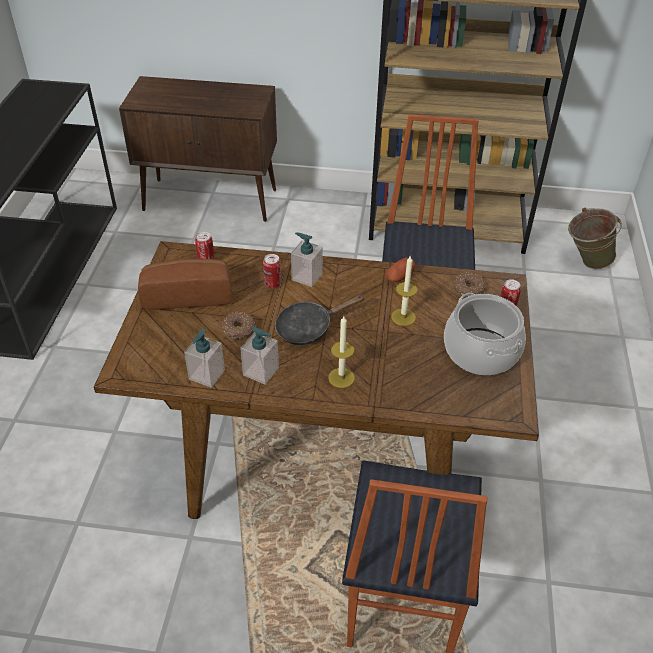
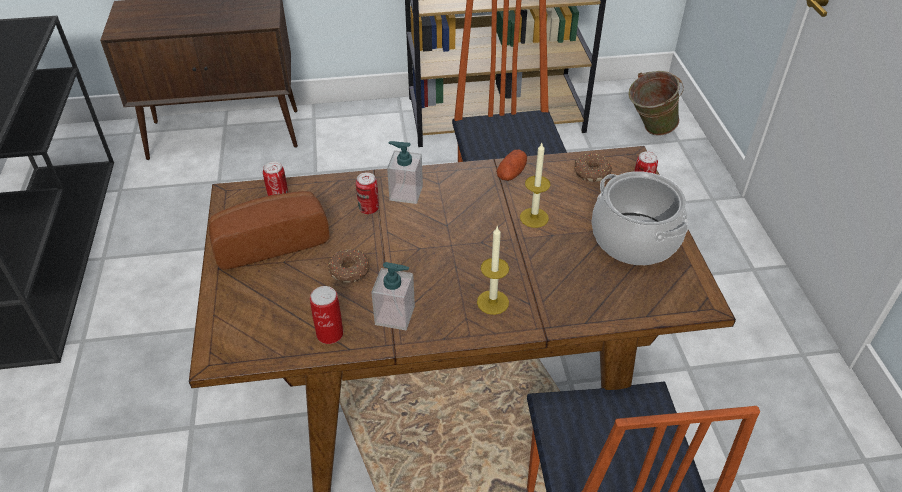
camera: 15 degrees left, 0 degrees up
(206, 375) = (330, 334): soap dispenser -> can
(309, 328) = (431, 251): black frying pan -> none

